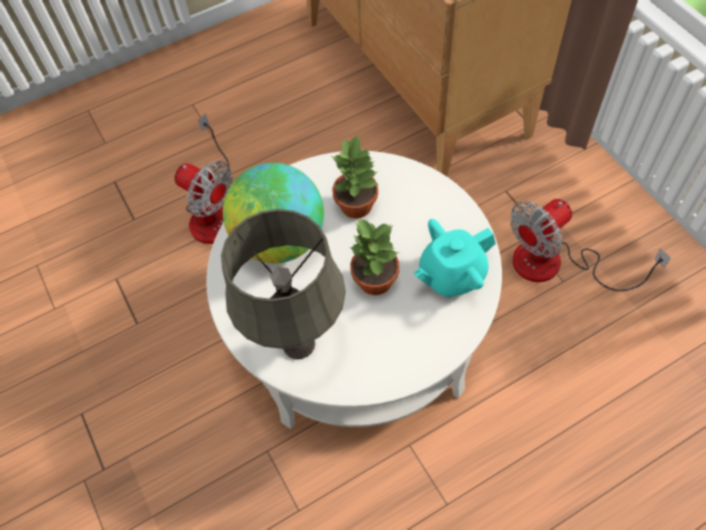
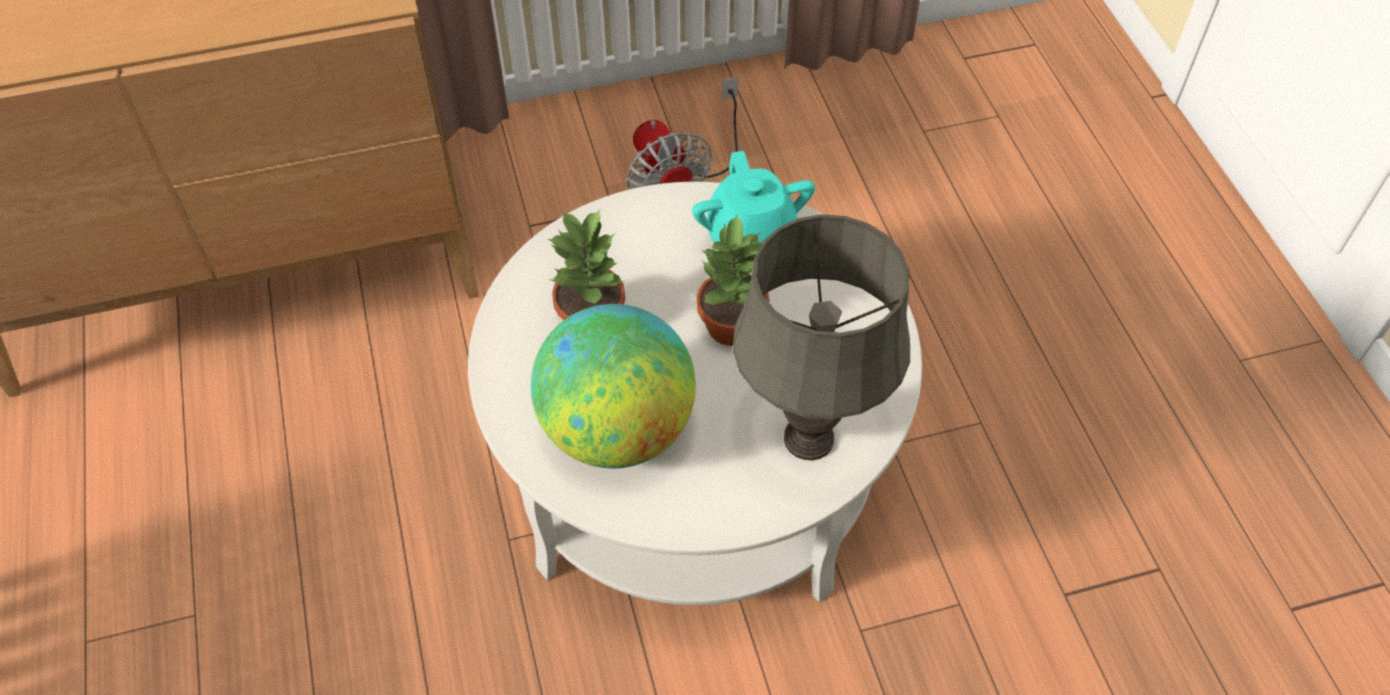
camera: 80 degrees left, 5 degrees down
(212, 210) = (373, 642): fan -> none

